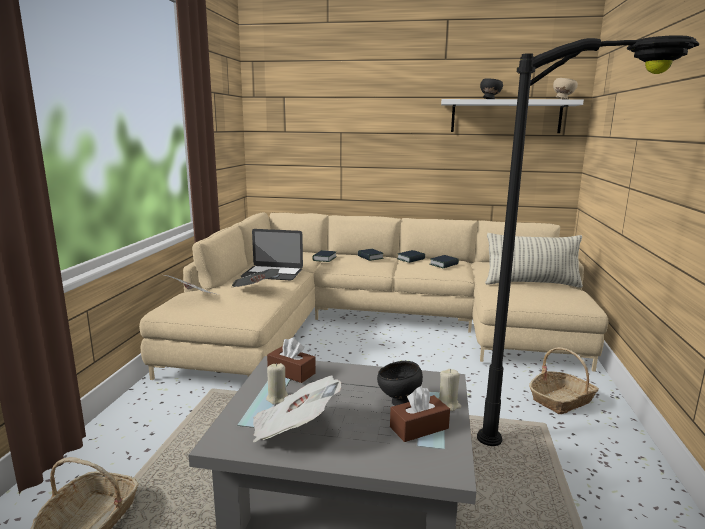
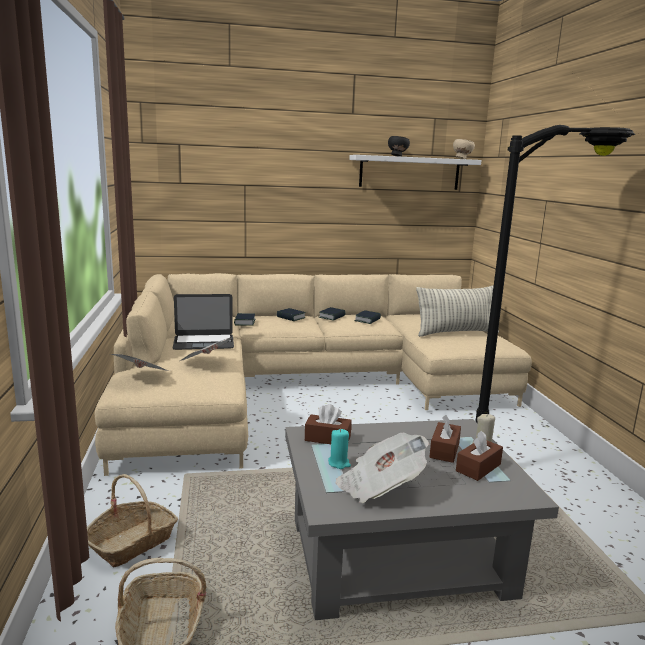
camera: 20 degrees left, 0 degrees up
(277, 398) = (339, 463): beige candle -> turquoise candle
(399, 402) = (444, 450): black bowl -> brown tissue box
(562, 400) = (509, 434): basket -> basket (132, 542)

